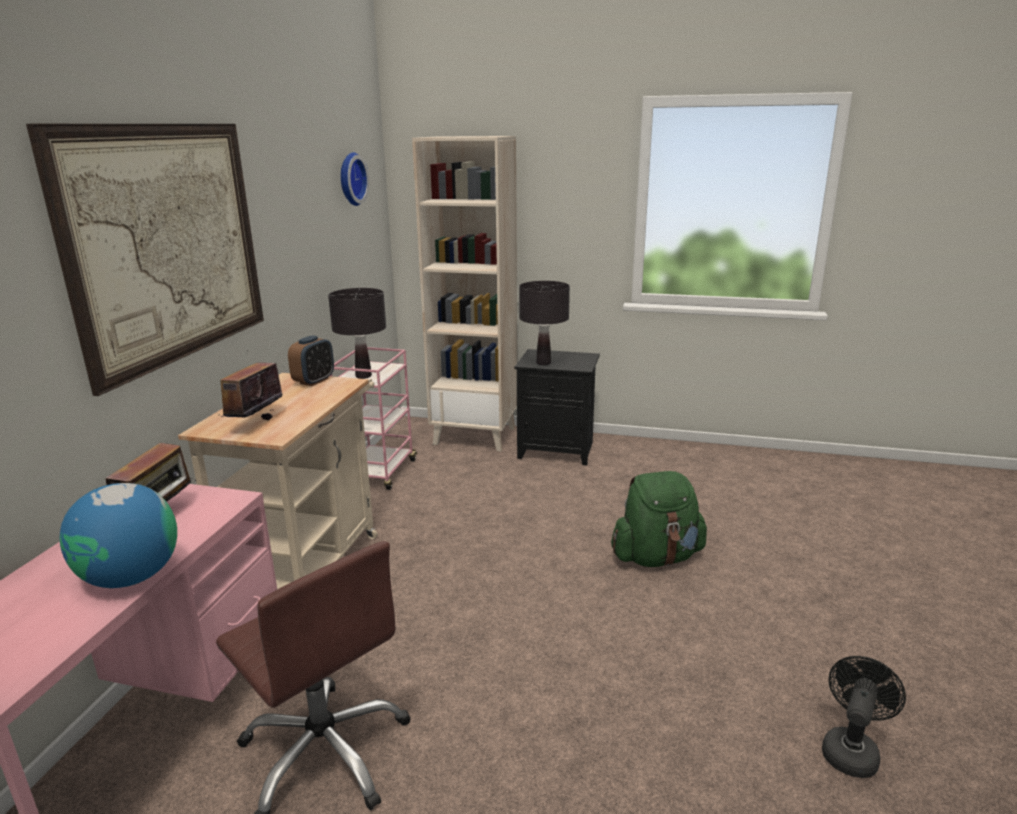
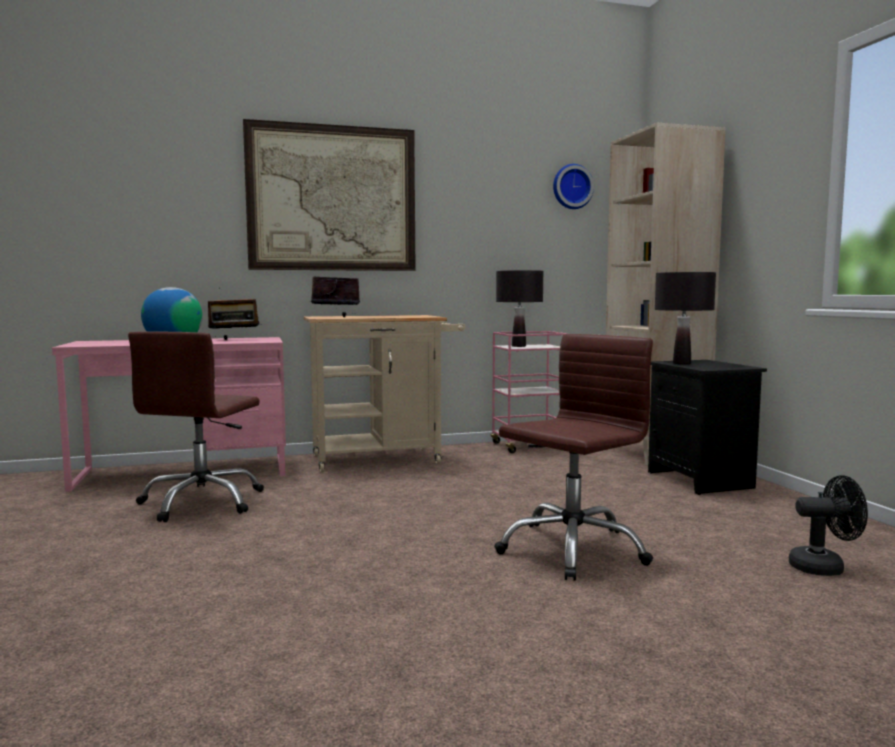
camera: 60 degrees right, 15 degrees down
(314, 381) = (421, 316): alarm clock -> none
(656, 557) = (571, 549): green backpack -> brown office chair
(851, 749) = (330, 691): black fan -> black fan (824, 567)

